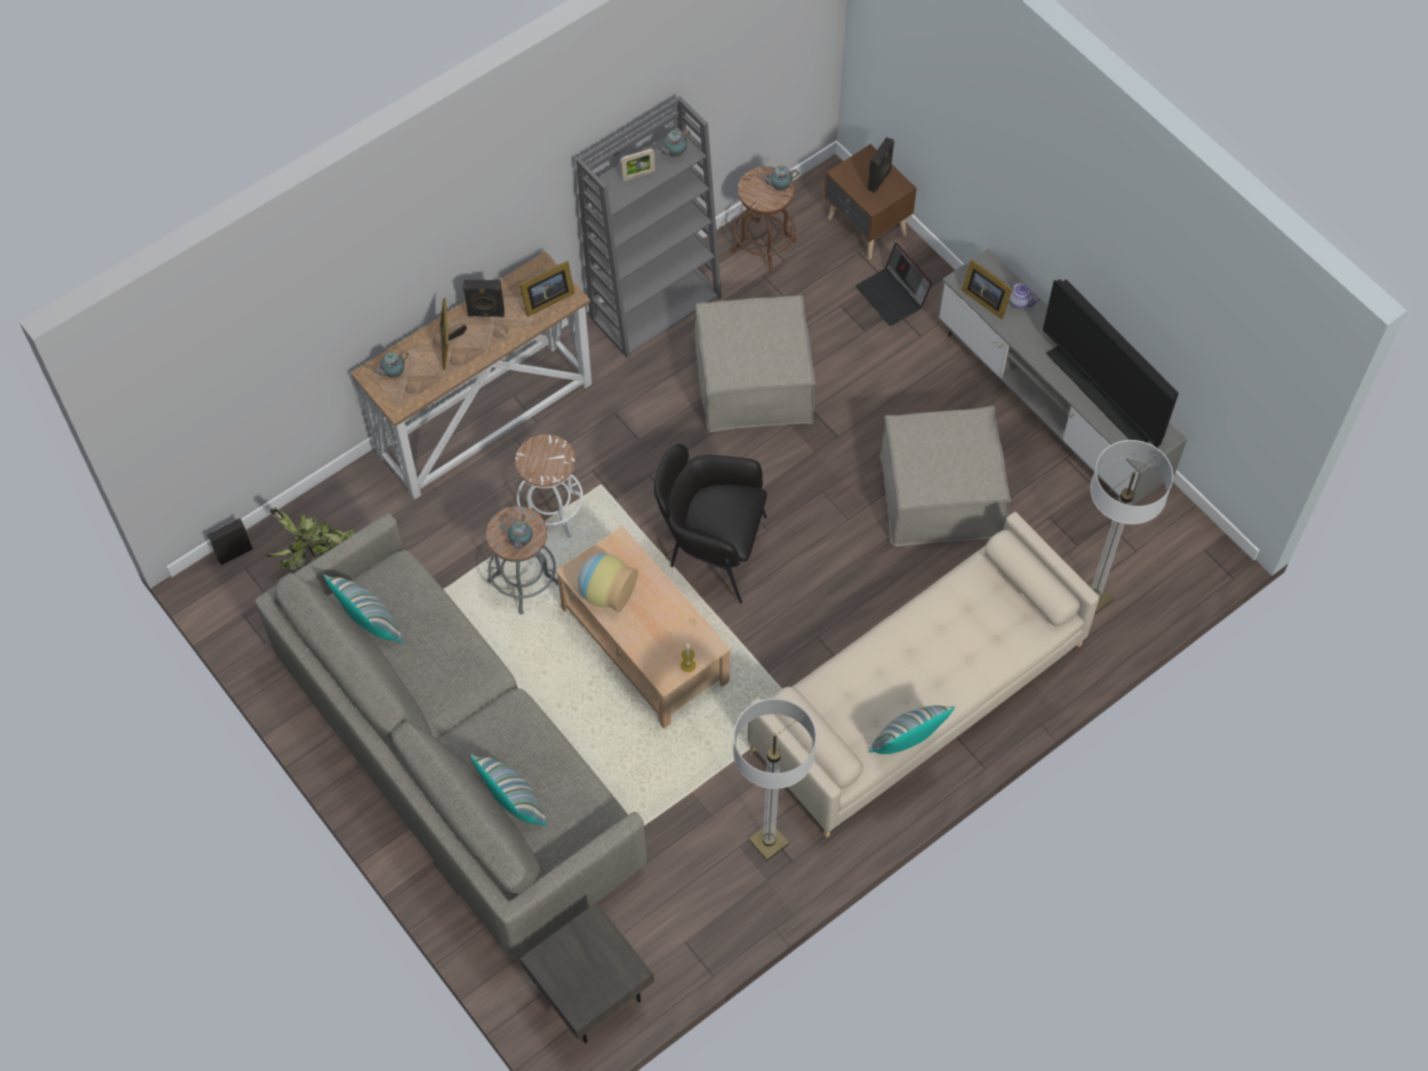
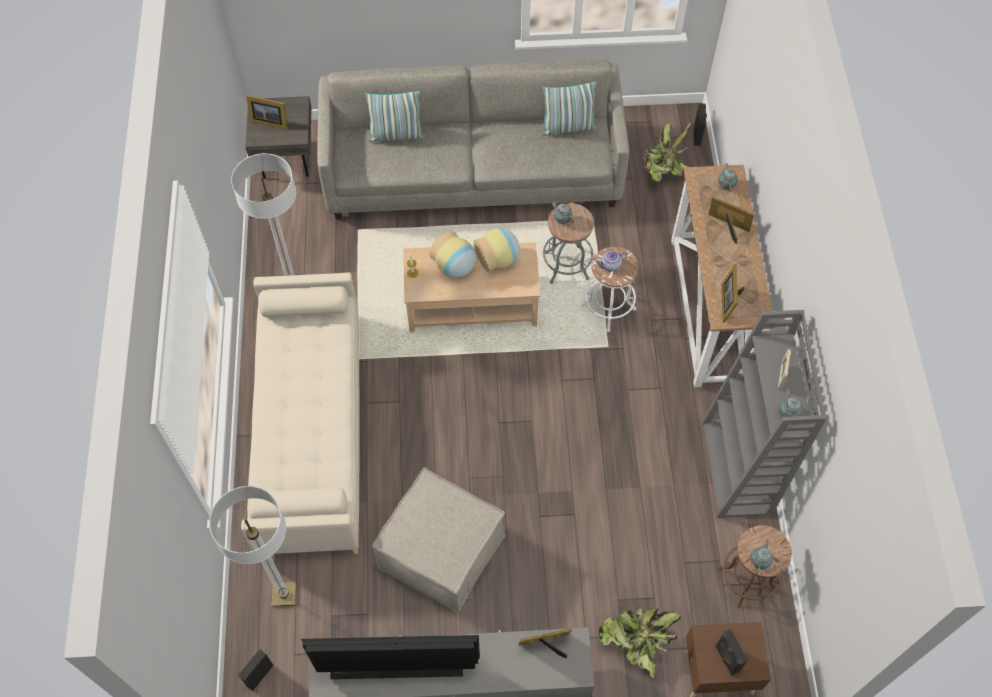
camera: 125 degrees right, 0 degrees up
(486, 314) = (741, 261): black speaker -> black speaker (259, 675)
(594, 975) = (269, 121): none -> picture frame
(648, 627) = (455, 267): none -> vase
(711, 550) = (509, 380): black armchair -> none
(754, 383) = (623, 490): beige ottoman -> none
(893, 296) = (636, 643): laptop -> potted plant
(907, 742) = (260, 358): pillow -> none
(1019, 301) = (524, 671): teapot -> teapot (610, 266)

